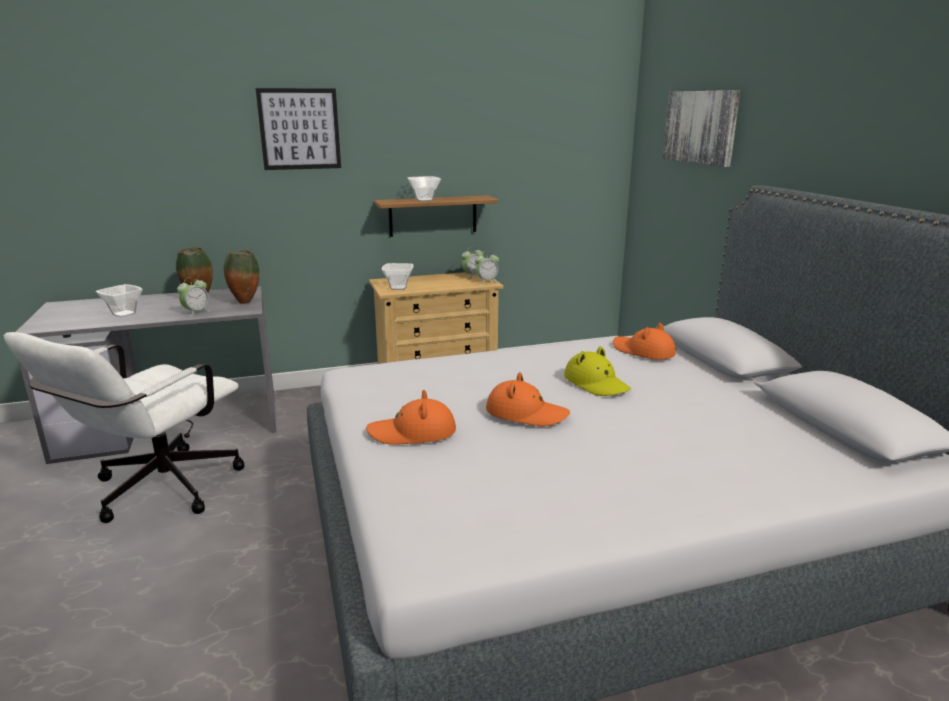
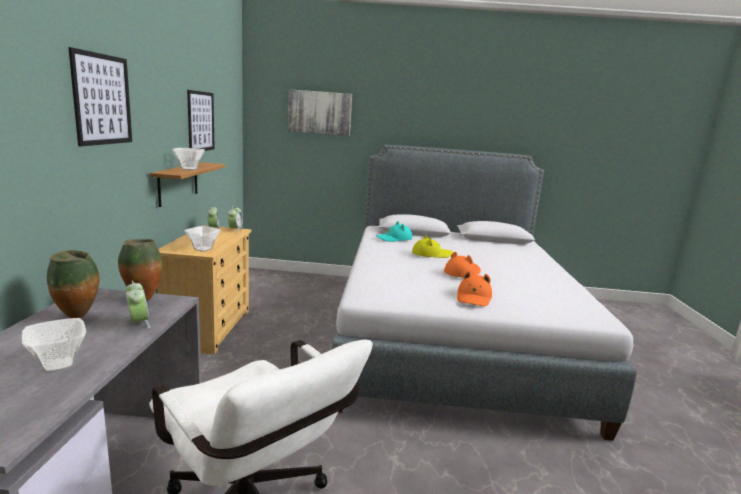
camera: 70 degrees left, 5 degrees down
(494, 146) = (201, 121): none -> picture
(643, 351) = (394, 238): orange hat -> turquoise hat

